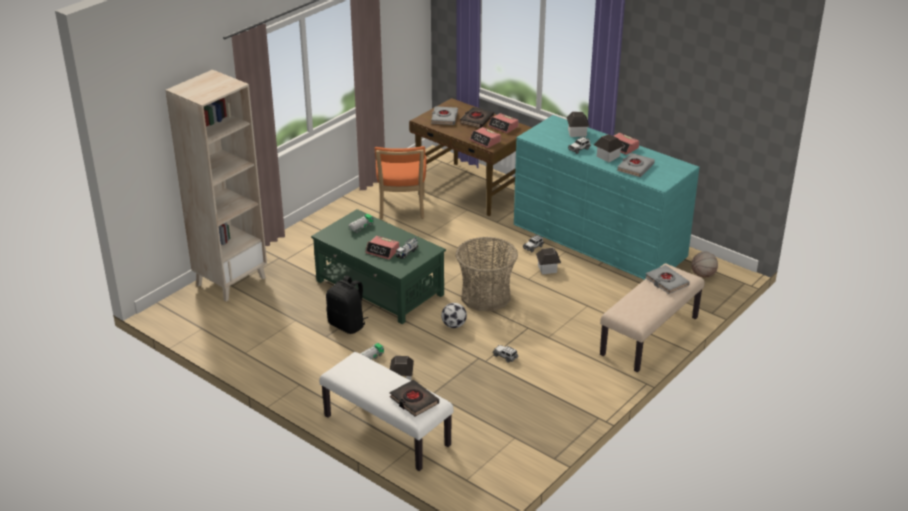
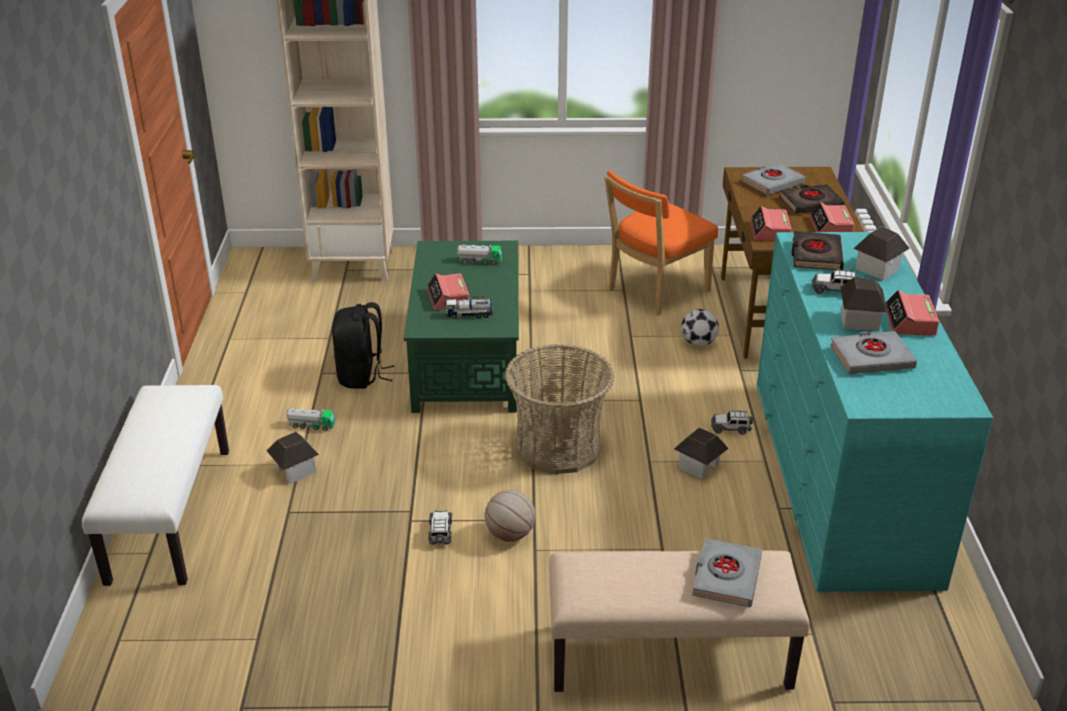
camera: 50 degrees right, 0 degrees up
(414, 401) = (138, 479): black book -> black book (816, 255)
(454, 325) = (459, 453): football -> football (698, 343)
(703, 275) = (923, 636): basketball -> basketball (510, 535)

